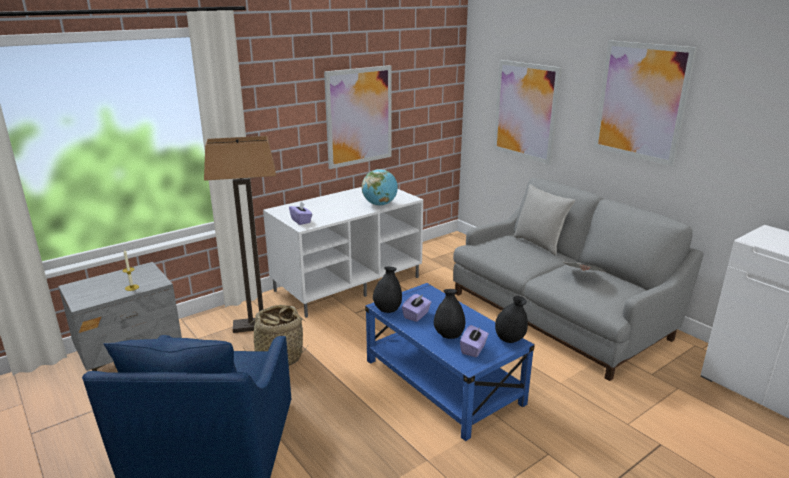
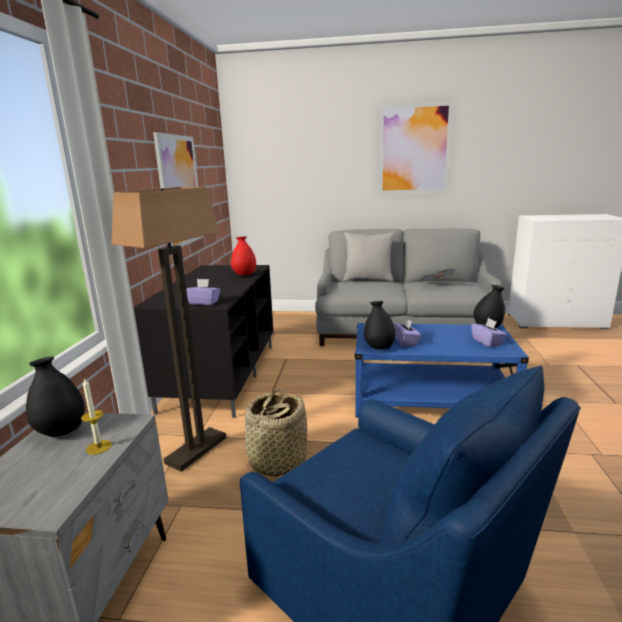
camera: 45 degrees left, 5 degrees down
(348, 283) = (220, 375): white tv stand -> black tv stand
(380, 204) = (244, 275): globe -> red vase
(449, 335) = (455, 342): black vase -> black vase (61, 432)
(526, 111) = (304, 178): picture -> none

